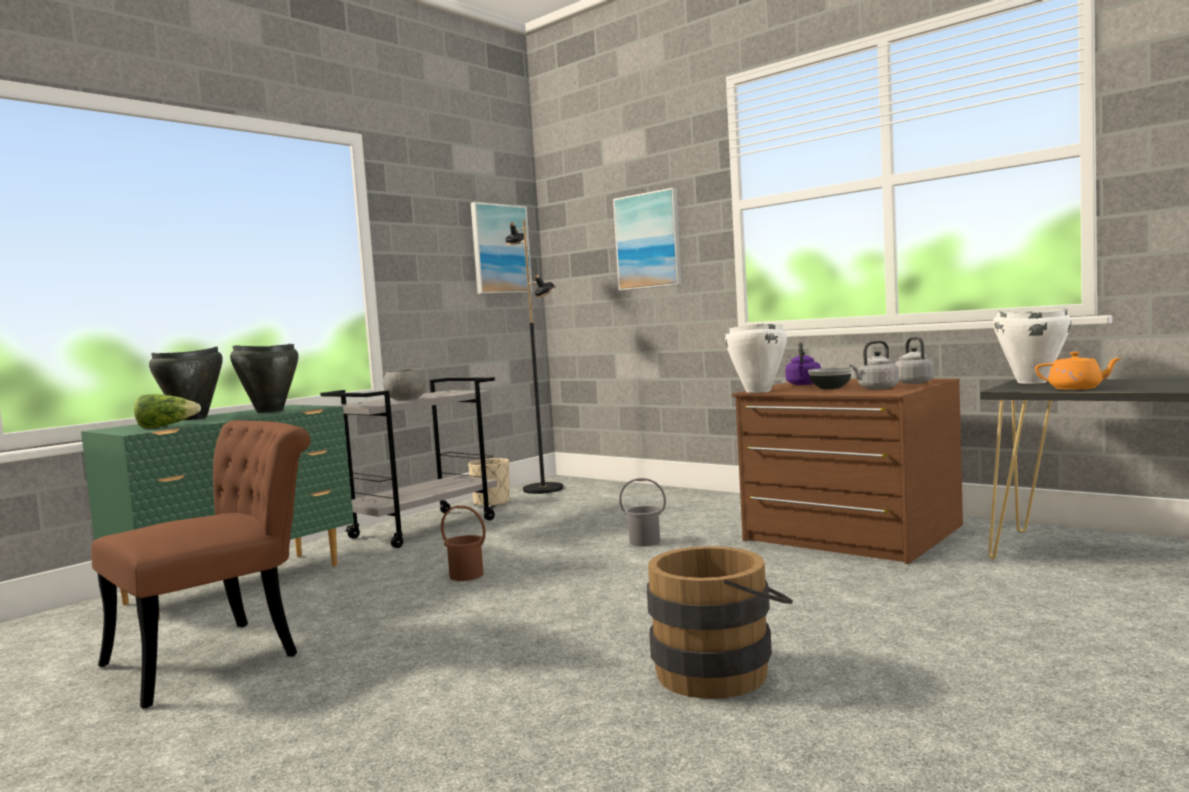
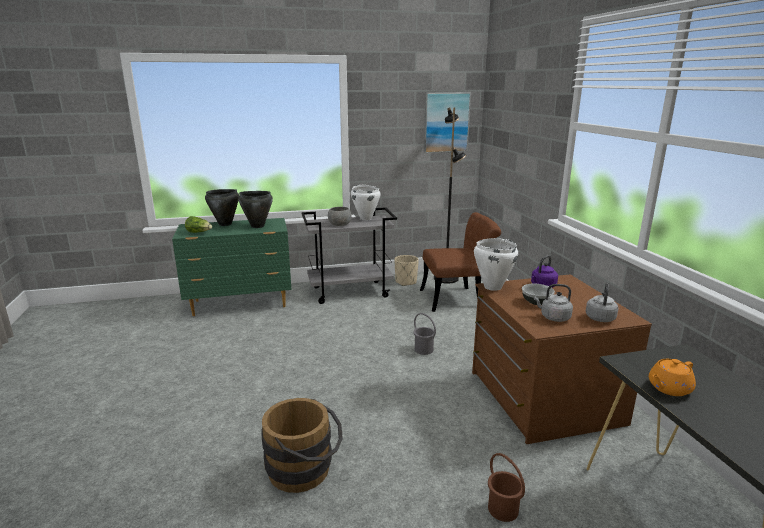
camera: 35 degrees right, 15 degrees up
(221, 654) = (182, 350): brown chair -> brown chair (458, 298)
(466, 575) = (316, 339): brown bucket -> brown bucket (503, 509)
(648, 241) = (527, 134): picture -> none
(1031, 382) = (678, 357): white cooking pot -> white cooking pot (366, 218)
(1077, 388) = (668, 388): orange teapot -> orange teapot turned 90 degrees clockwise

